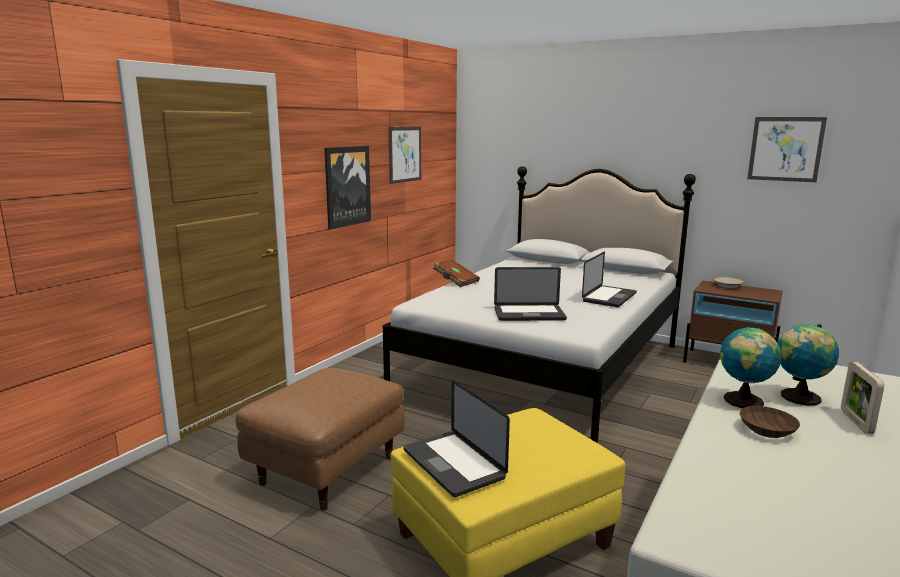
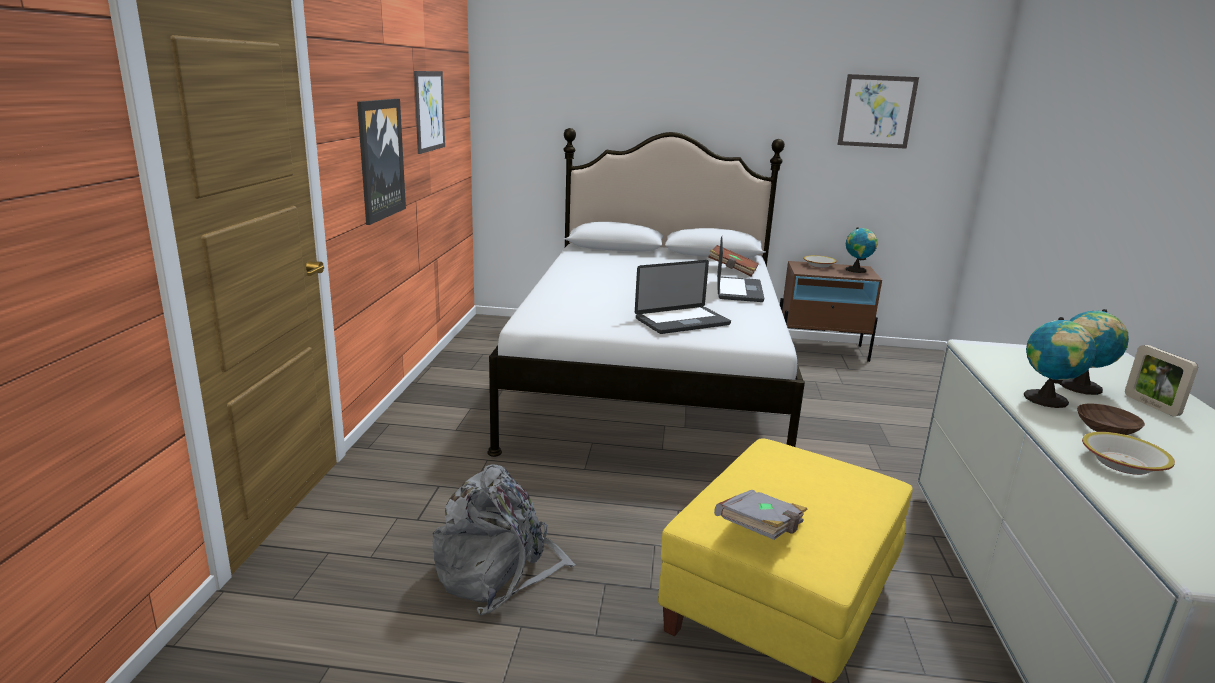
camera: 25 degrees left, 5 degrees up
(326, 471) = (499, 572): brown ottoman -> grey backpack
(453, 464) = (761, 531): laptop -> grey book
(455, 281) = (542, 285): brown book -> brown book (732, 270)
(736, 457) = (1123, 464): none -> bowl
(763, 292) = (857, 270): none -> globe

